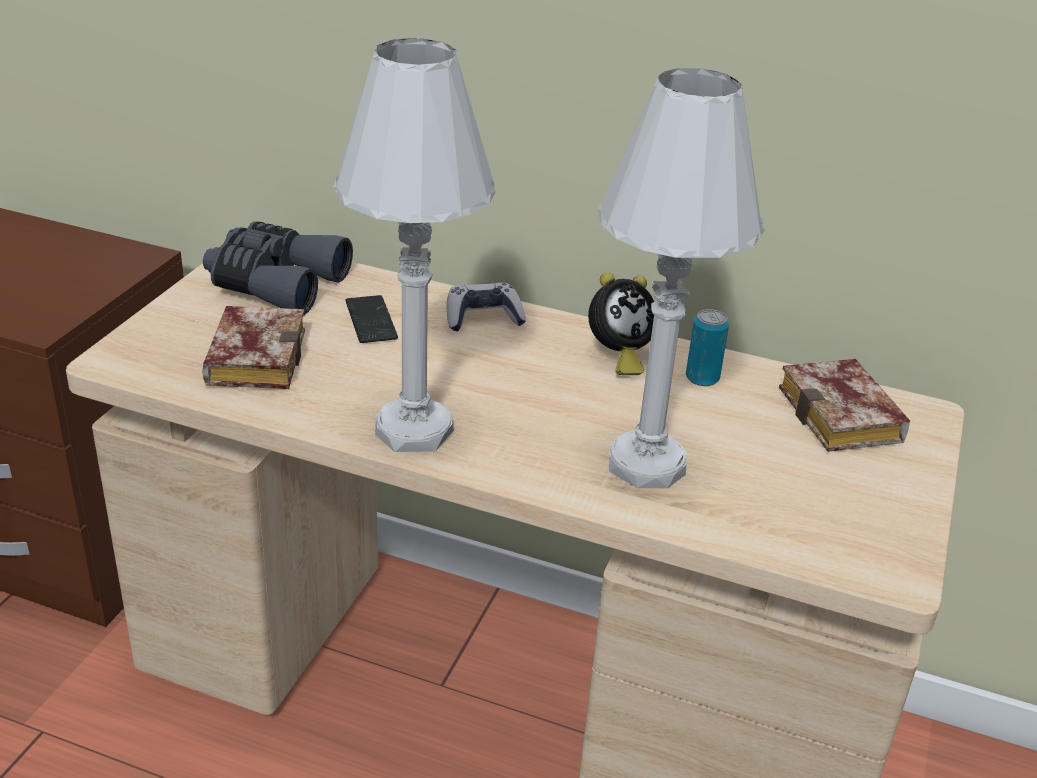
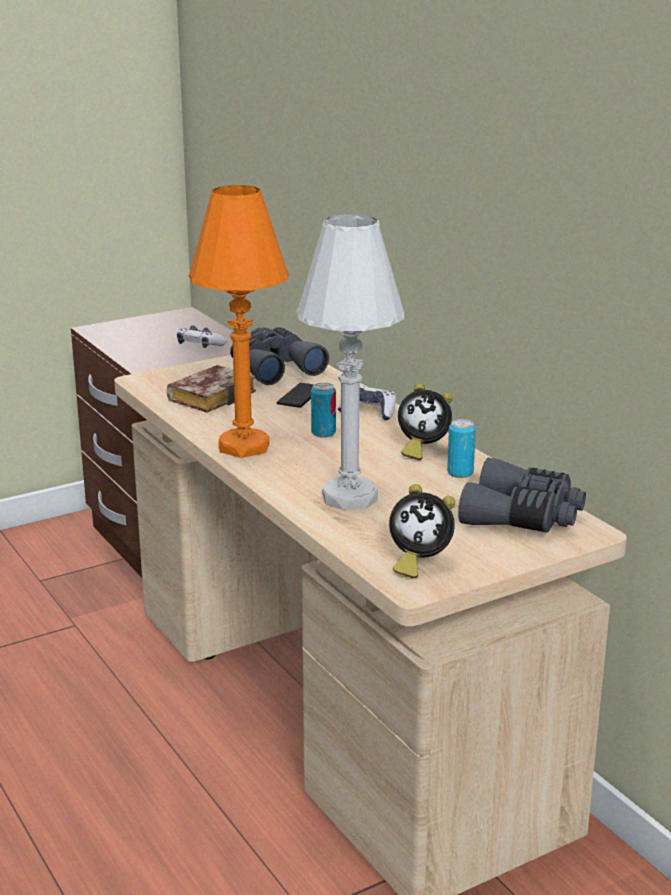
camera: 40 degrees right, 10 degrees down
(79, 267) = (200, 345): none -> game controller
(414, 431) = (244, 447): white table lamp -> orange table lamp
(477, 371) = (323, 433): none -> can
(845, 418) = (523, 517): book -> grey binoculars
(851, 536) = (418, 563): none -> alarm clock

